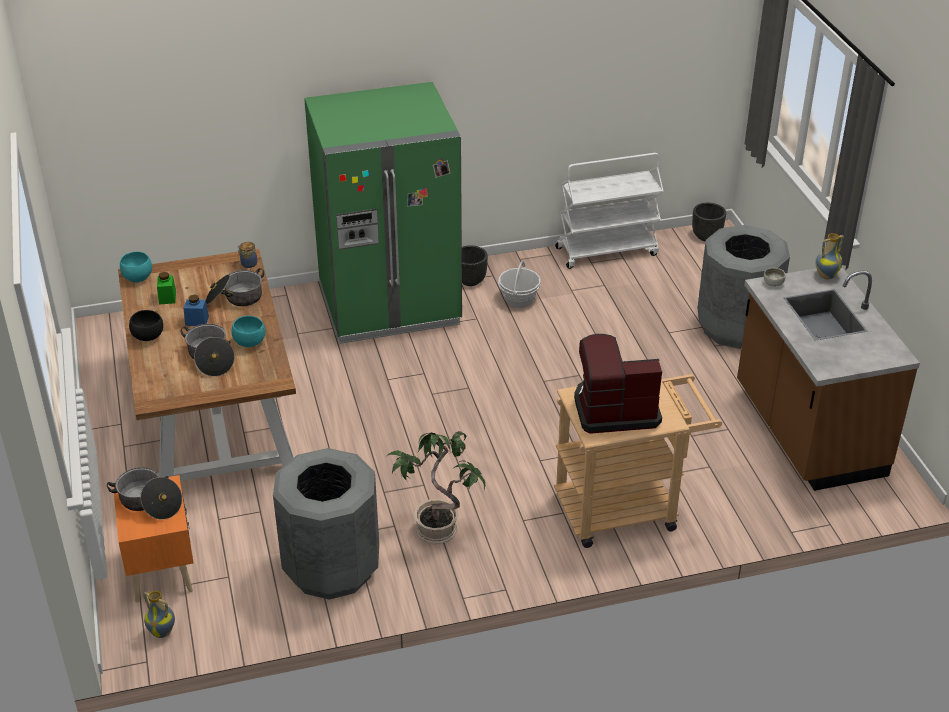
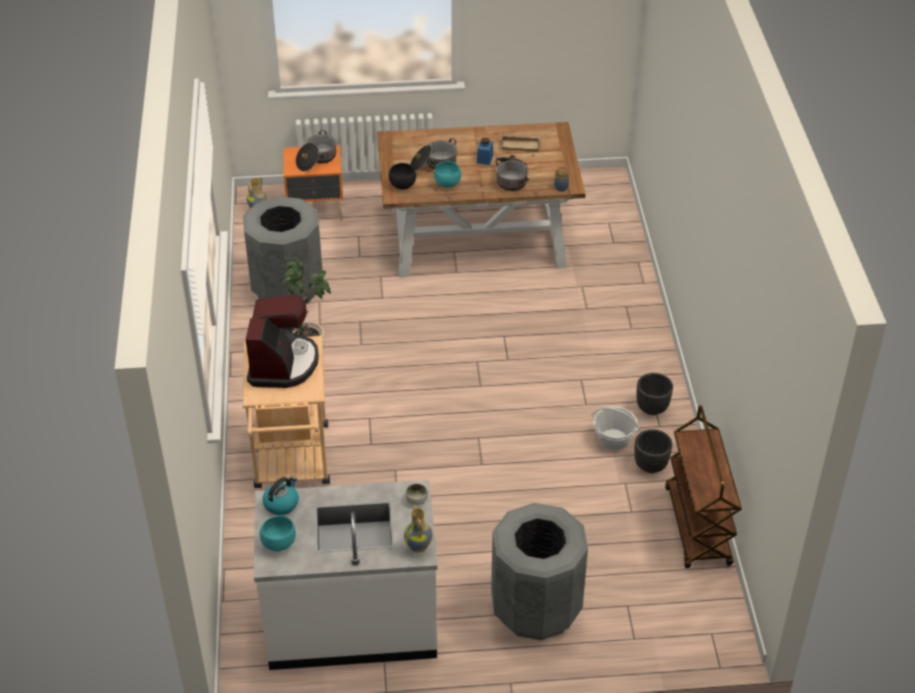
camera: 100 degrees right, 5 degrees up
(137, 278) = (551, 131): turquoise bowl -> turquoise bowl (278, 543)
(149, 337) = (470, 136): black bowl -> black bowl (403, 186)
(167, 298) = (520, 145): green jar -> beige tray
(389, 305) = (616, 347): green fridge -> none
(607, 251) = (698, 527): white cart -> brown cart
(707, 236) = (722, 627): black planter -> black planter (650, 466)
(807, 432) = (351, 621): brown counter -> white counter
(823, 361) = (281, 503): none -> kettle

